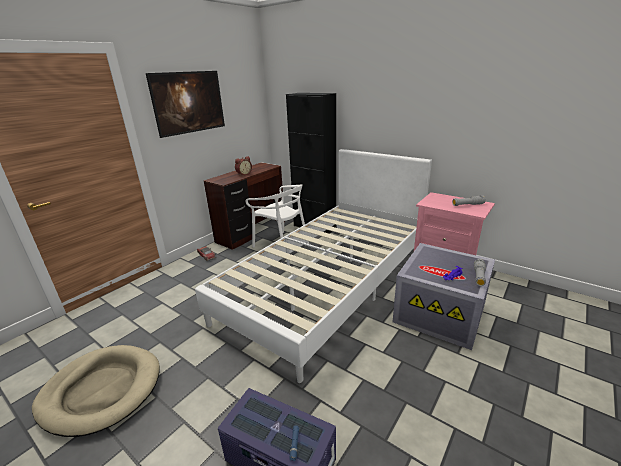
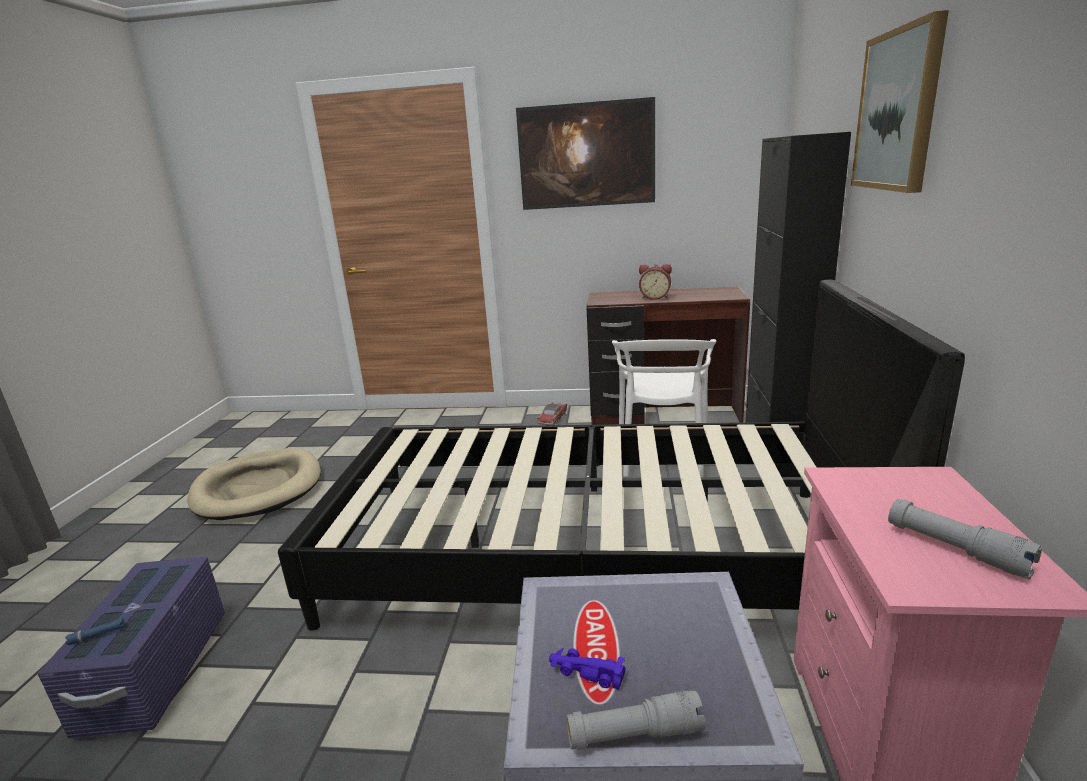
camera: 60 degrees right, 5 degrees down
(328, 284) = (591, 553): white bed -> black bed
(368, 87) = (898, 110): none -> picture

